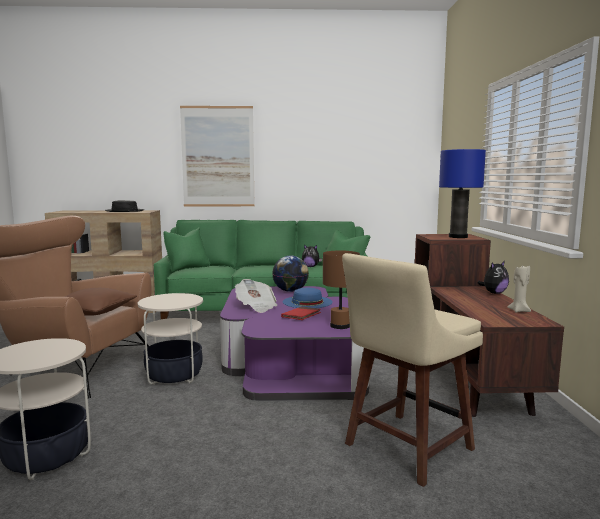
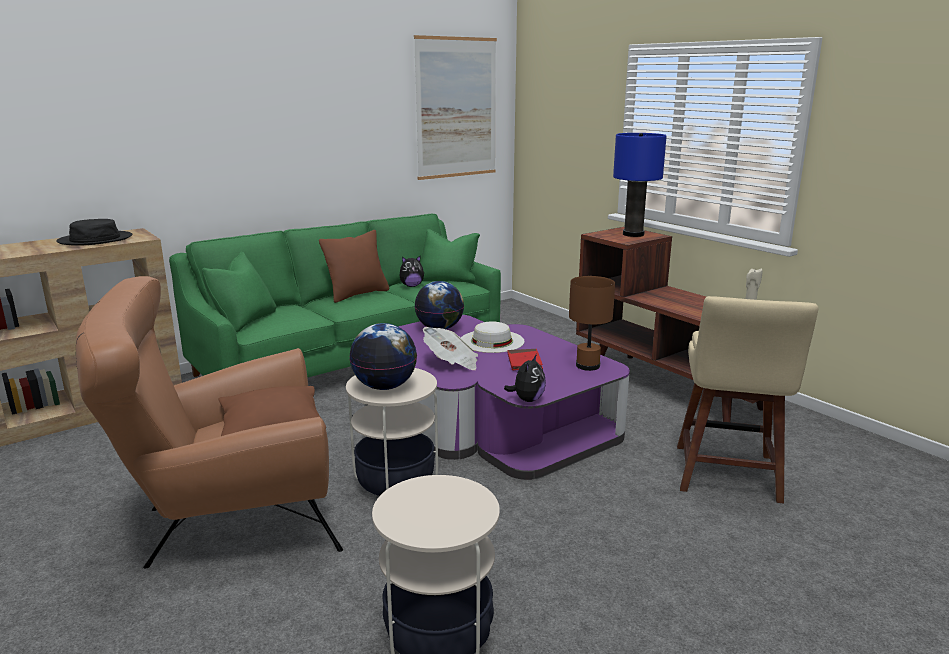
camera: 35 degrees left, 10 degrees up
(163, 301) = (385, 386): none -> globe
(218, 157) = (232, 129): picture -> picture (456, 108)
(269, 266) = (357, 294): none -> brown pillow
(307, 302) = (492, 341): blue hat -> white hat
(494, 293) = (691, 295): plush toy -> plush toy (527, 399)

